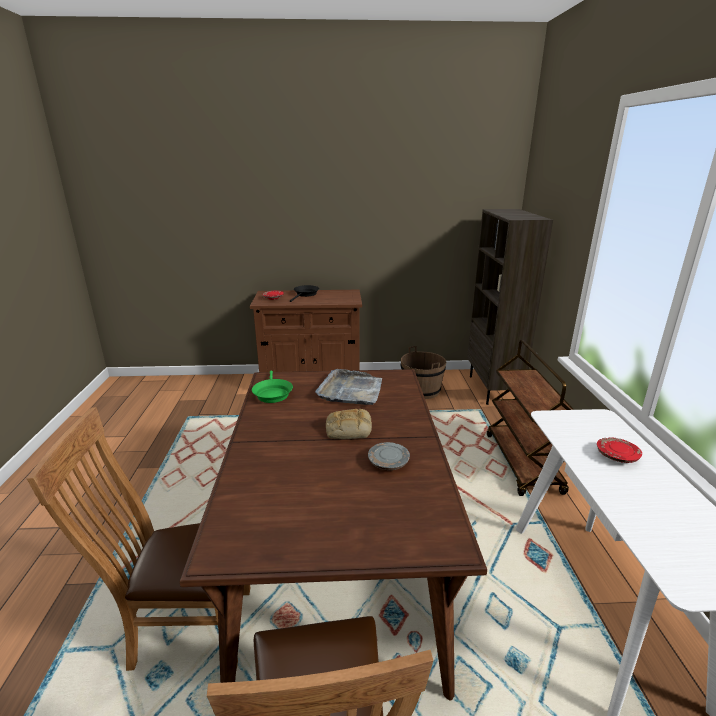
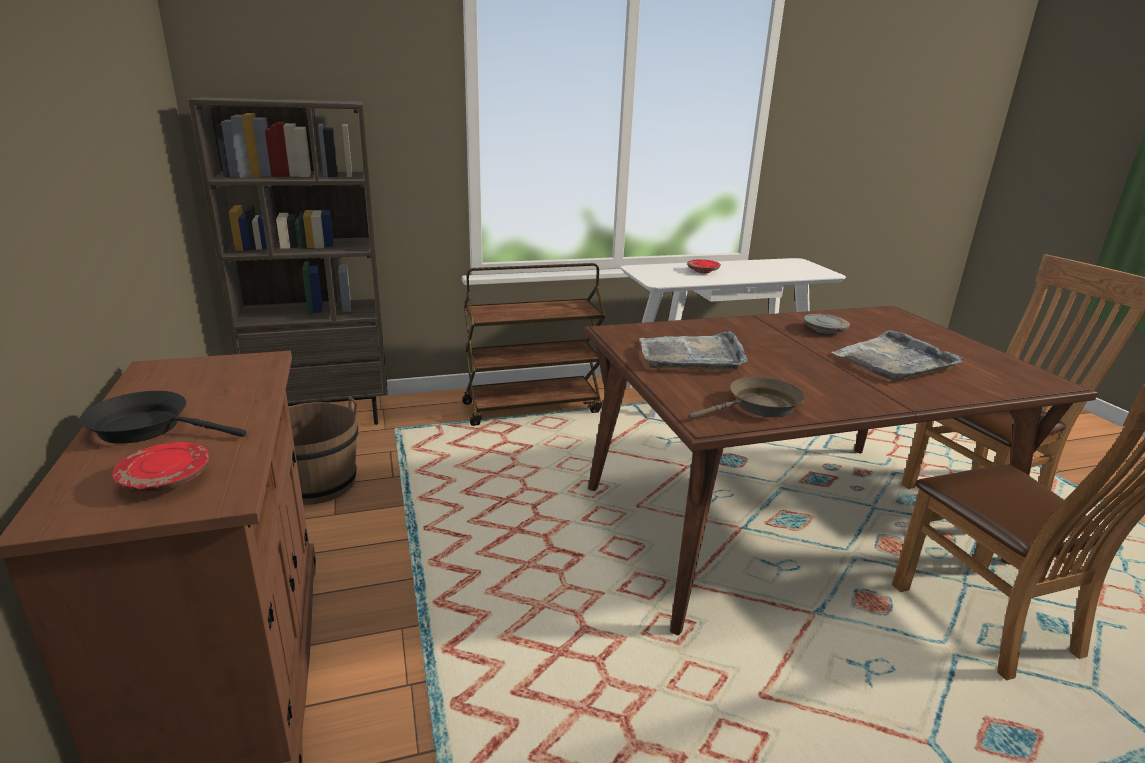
camera: 105 degrees left, 0 degrees up
(272, 393) = (759, 407): green frying pan -> brown frying pan
(308, 472) = (894, 361): none -> grey tray
(348, 429) = (790, 350): bread -> none

